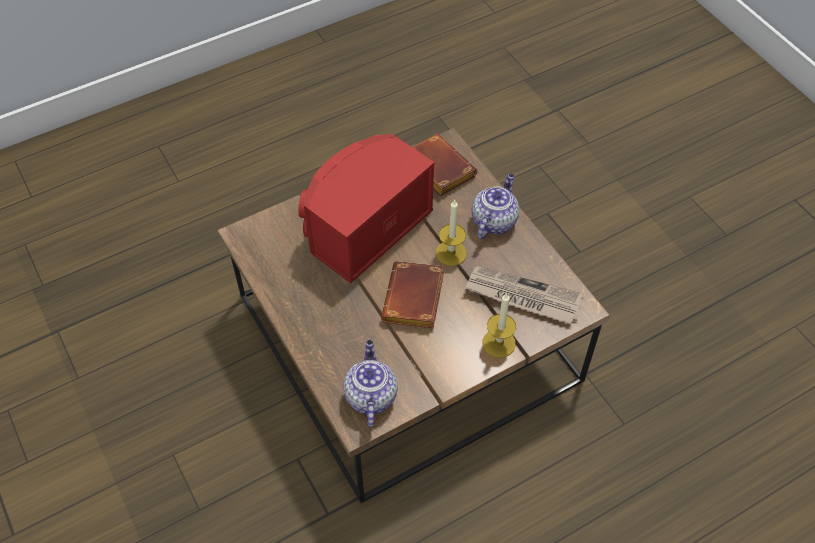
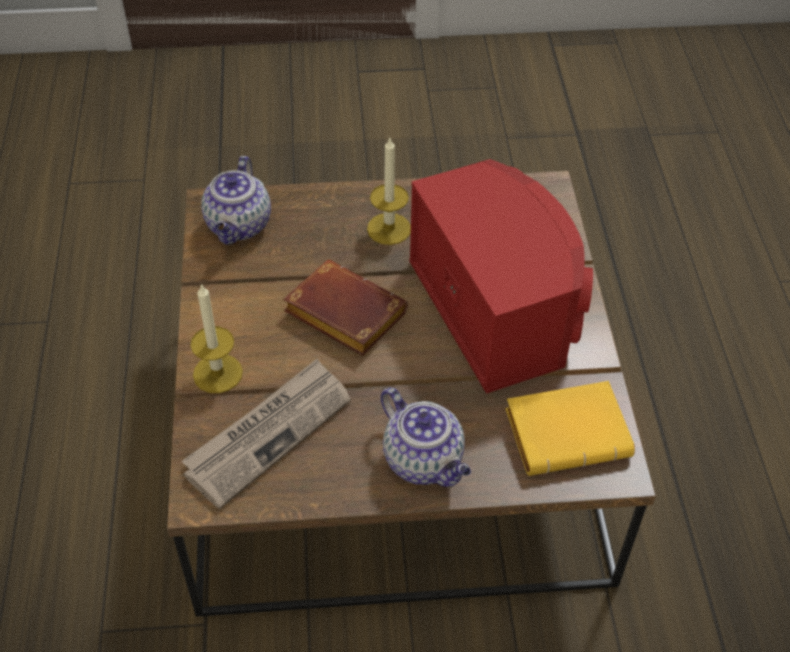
camera: 115 degrees right, 5 degrees down
(370, 395) = (239, 227): teapot -> teapot turned 75 degrees clockwise
(436, 169) = (569, 432): brown book -> yellow book
(451, 253) = (395, 383): candle -> candle (389, 229)

